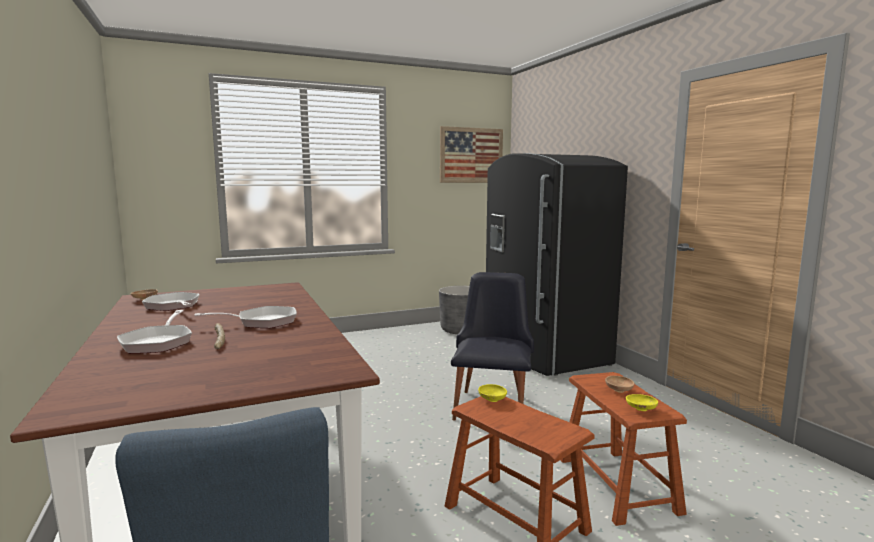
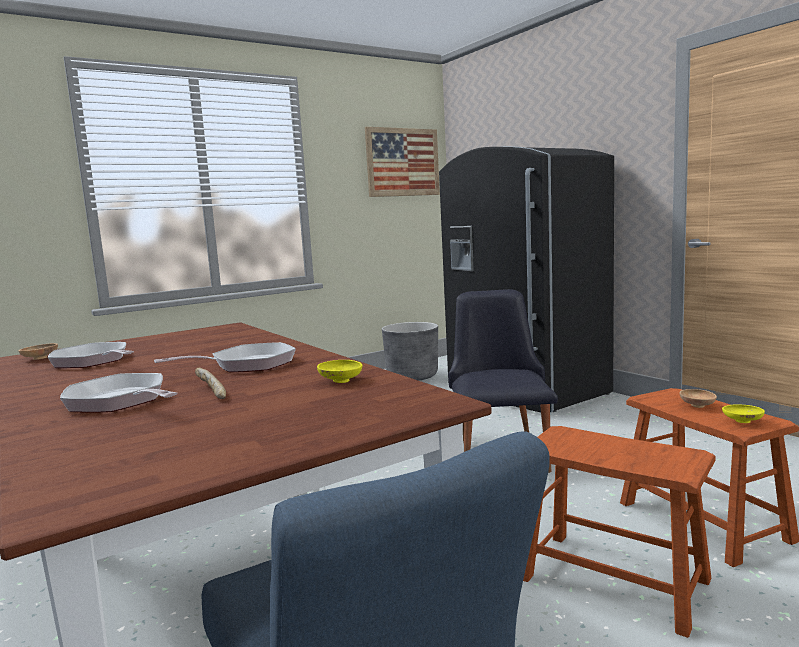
camera: 10 degrees left, 0 degrees up
(158, 342) = (120, 401): frying pan -> frying pan turned 150 degrees clockwise
(492, 399) = (562, 433): yellow bowl -> yellow bowl (340, 381)

